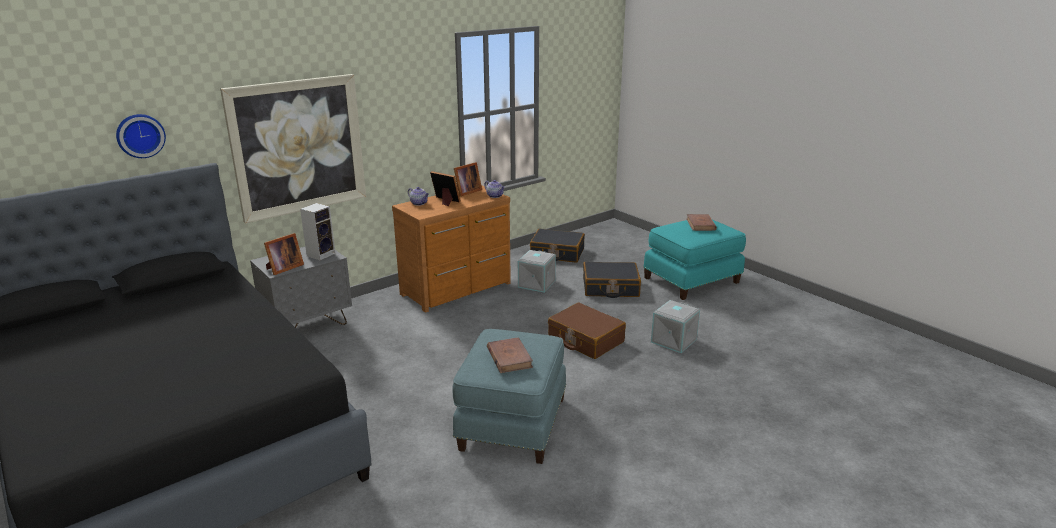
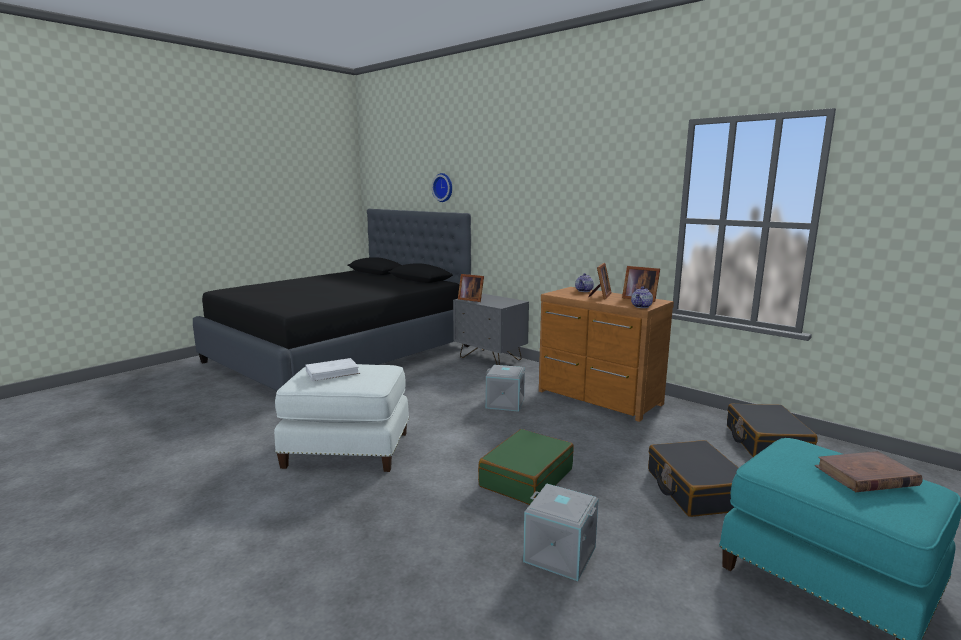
camera: 80 degrees right, 10 degrees down
(298, 146) = (524, 215): picture -> none
(321, 254) = (502, 303): speaker -> none
(509, 358) = (332, 372): brown book -> white book
(511, 423) = (348, 448): blue ottoman -> white ottoman
(537, 284) = (653, 436): grey storage box -> grey storage box (504, 403)
(585, 339) = (526, 478): brown suitcase -> green suitcase

